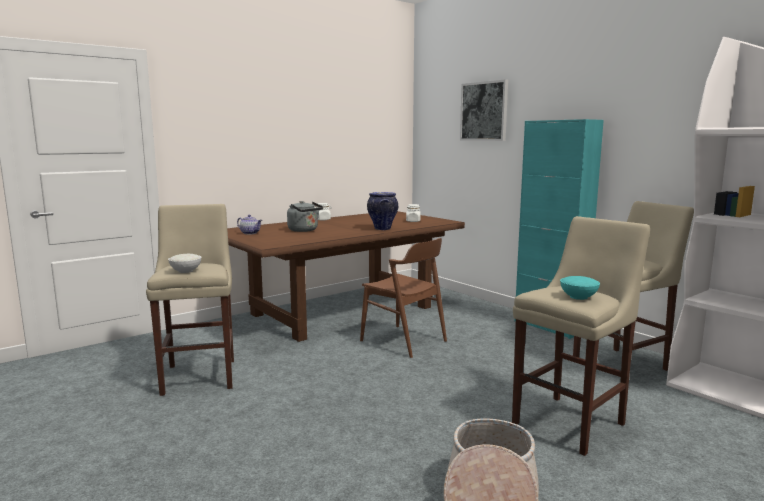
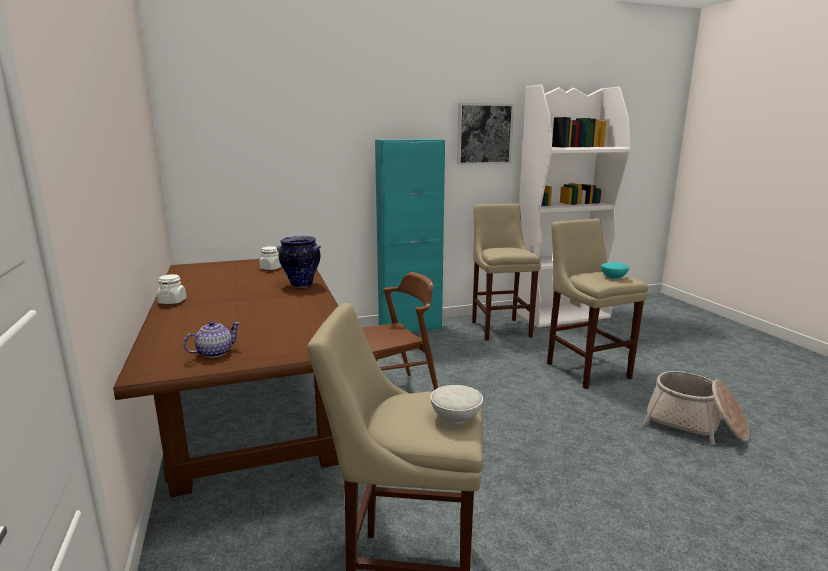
camera: 70 degrees left, 5 degrees up
(304, 230) = (249, 318): grey kettle -> none
(484, 111) = (292, 126): picture -> picture (484, 134)

